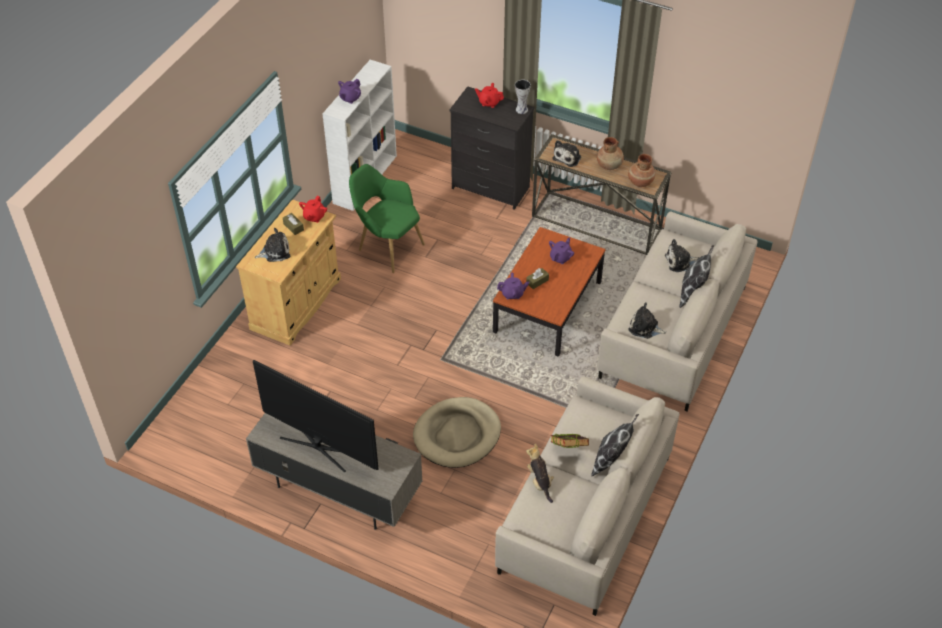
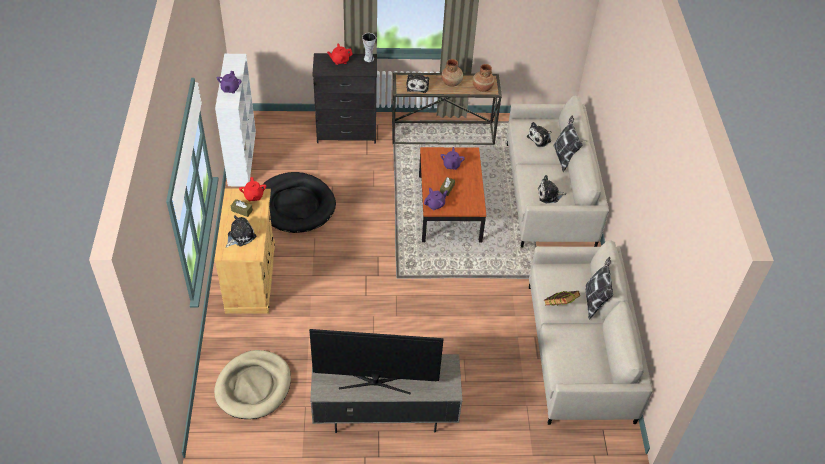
camera: 30 degrees left, 0 degrees up
(387, 246) = (295, 205): green armchair -> black dog bed
(457, 435) = (448, 331): beige dog bed -> beige dog bed (253, 386)
(540, 481) = (556, 338): plush toy -> none

